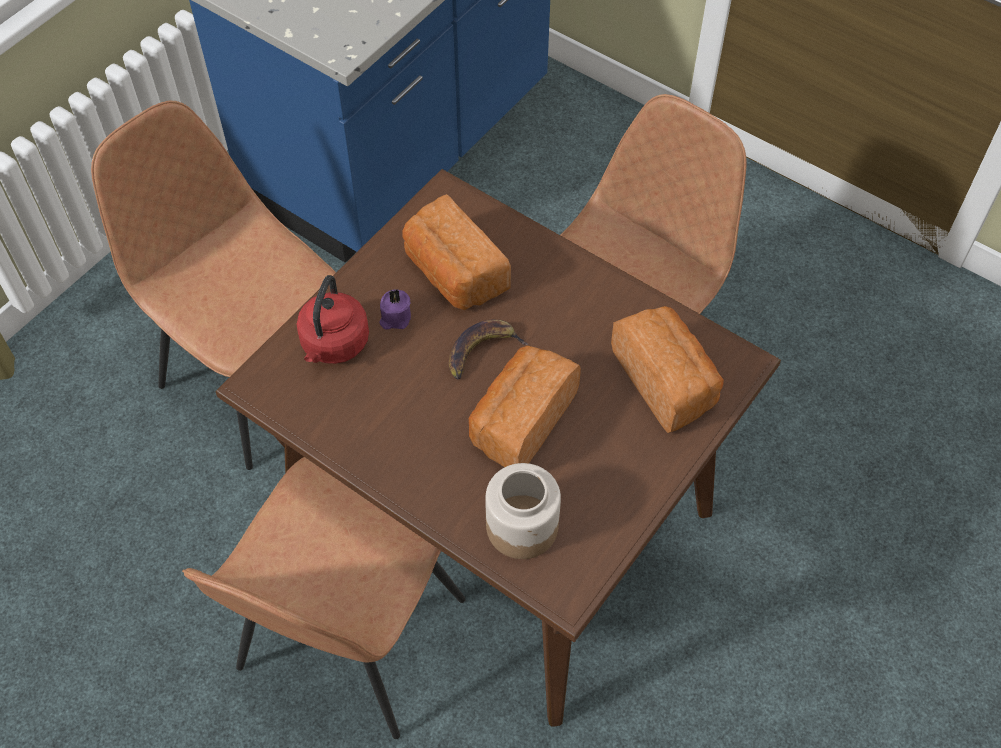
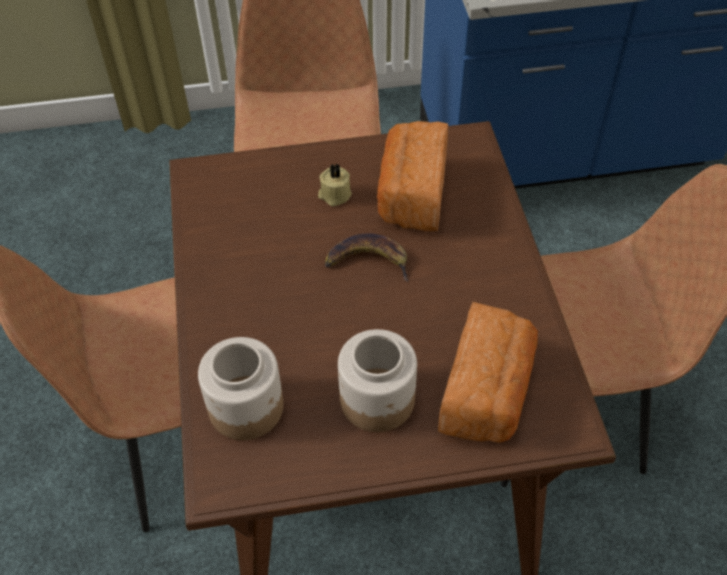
camera: 45 degrees right, 5 degrees down
(334, 345) = (273, 183): red kettle -> none
(395, 318) = (334, 195): purple candle -> beige candle
(520, 421) = (336, 332): bread -> none
(604, 445) = (378, 400): none -> jar

